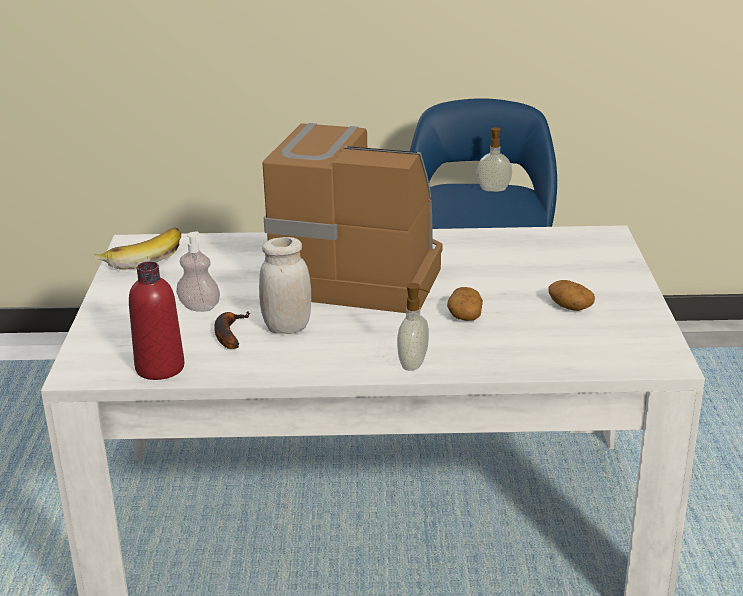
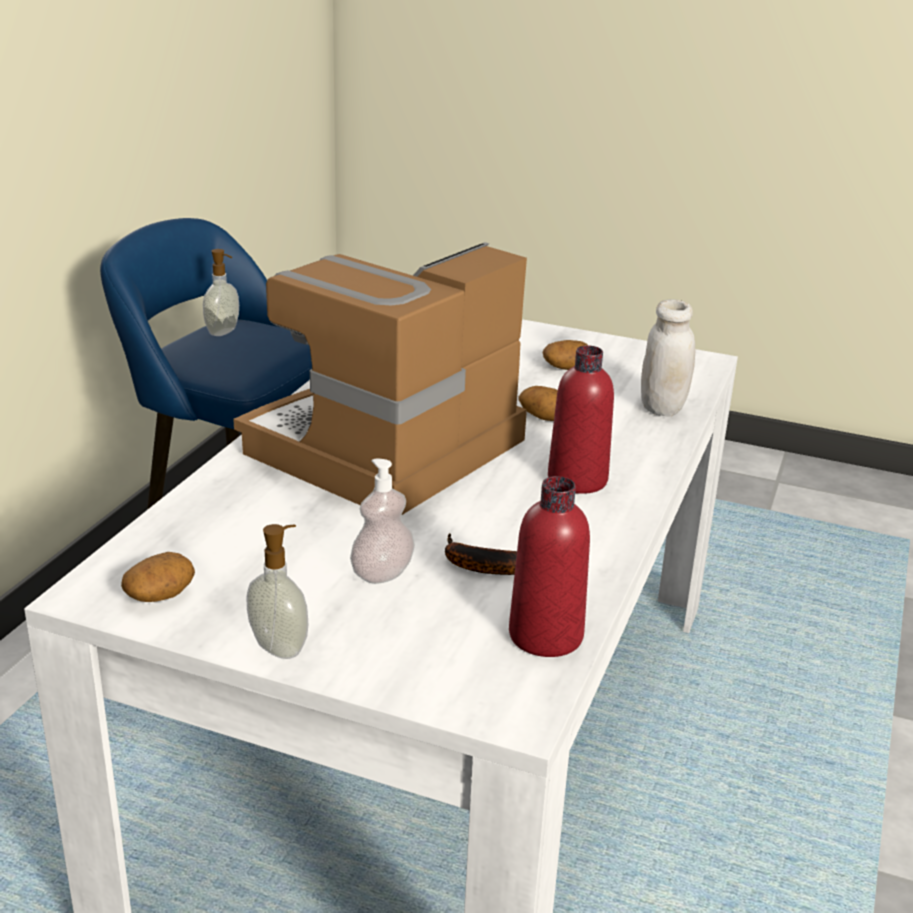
camera: 70 degrees left, 0 degrees up
(141, 259) = (160, 595): banana -> potato
(287, 327) = (496, 522): white jar -> white jar (662, 408)
(372, 344) = (577, 480): none -> red bottle
(414, 364) = (639, 468): soap dispenser -> soap dispenser (280, 646)

